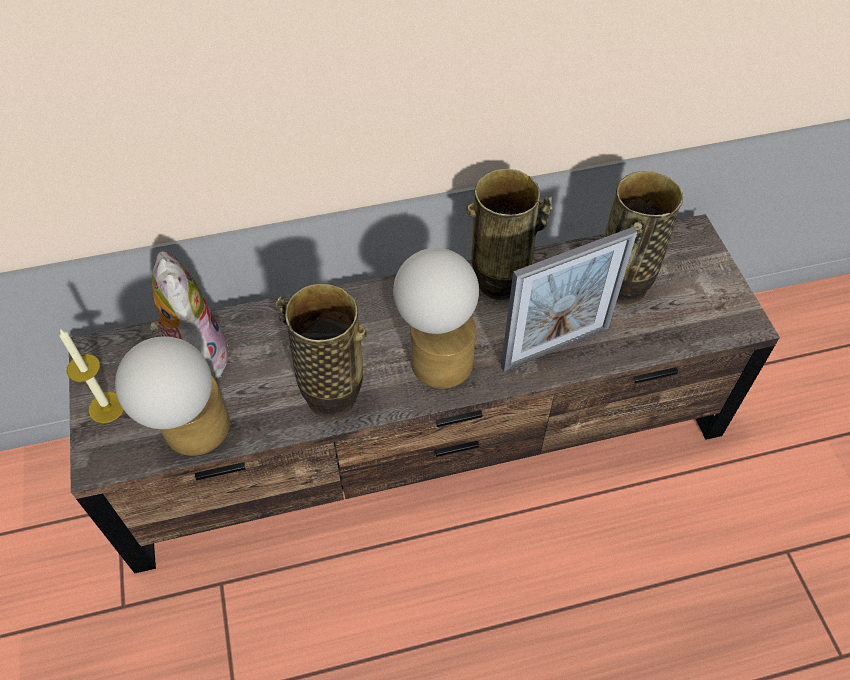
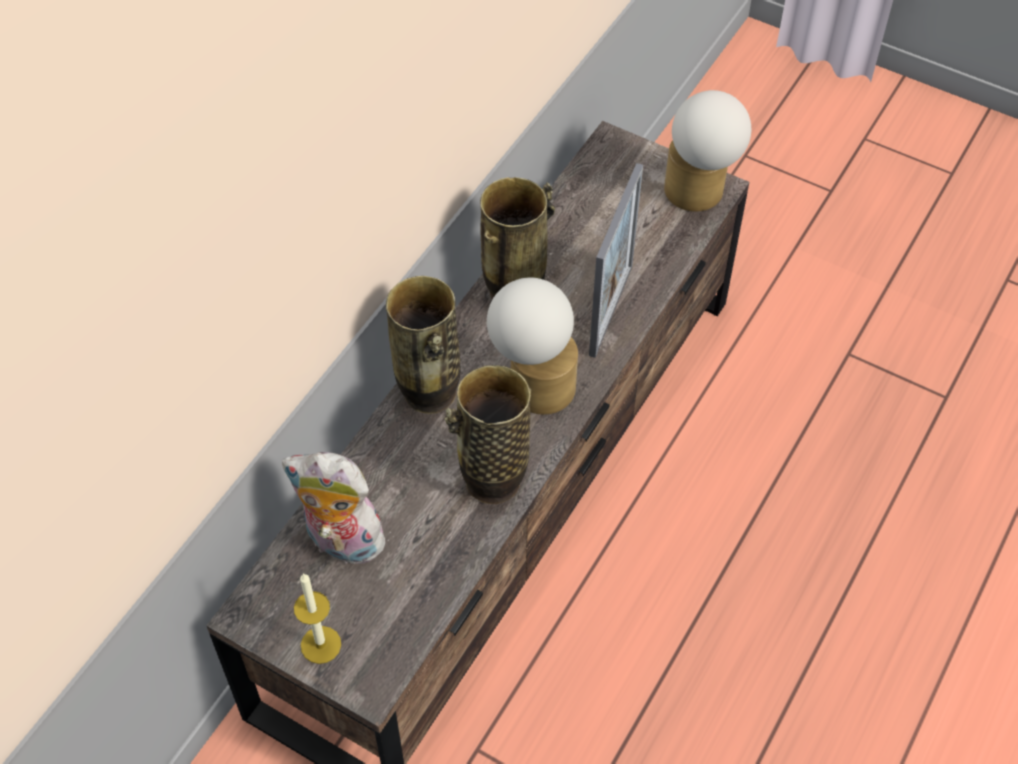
camera: 45 degrees left, 0 degrees up
(191, 435) = (419, 602): table lamp -> table lamp (697, 196)
(622, 287) = (606, 226): vase -> vase (429, 394)

